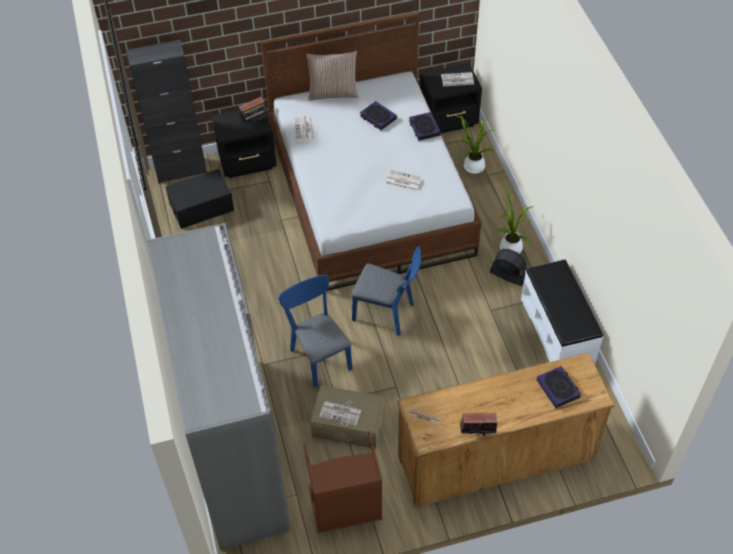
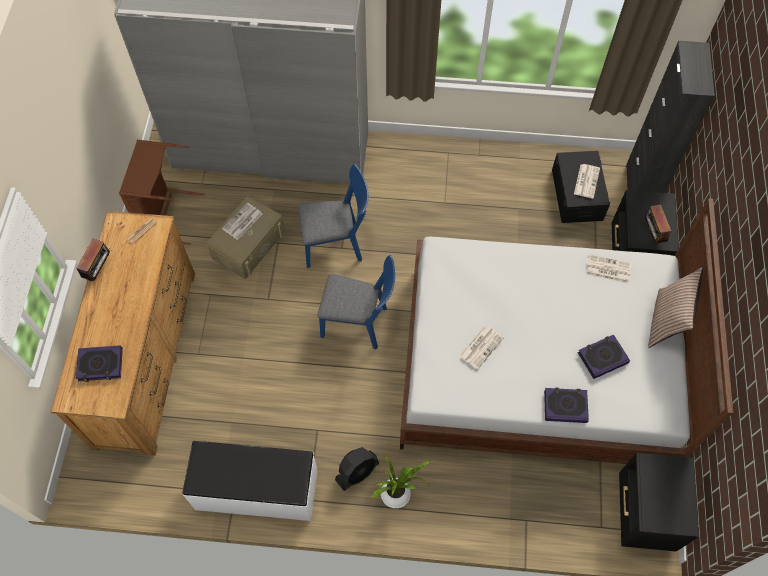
camera: 110 degrees right, 10 degrees up
(387, 313) = (359, 323): blue chair -> blue chair turned 120 degrees counterclockwise
(457, 80) = (665, 502): newspaper -> newspaper (586, 181)
(472, 166) = (548, 507): potted plant -> none

